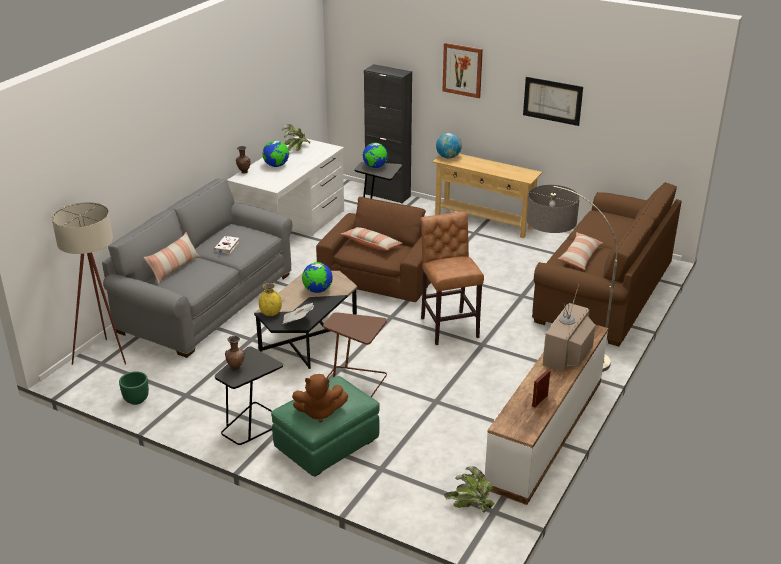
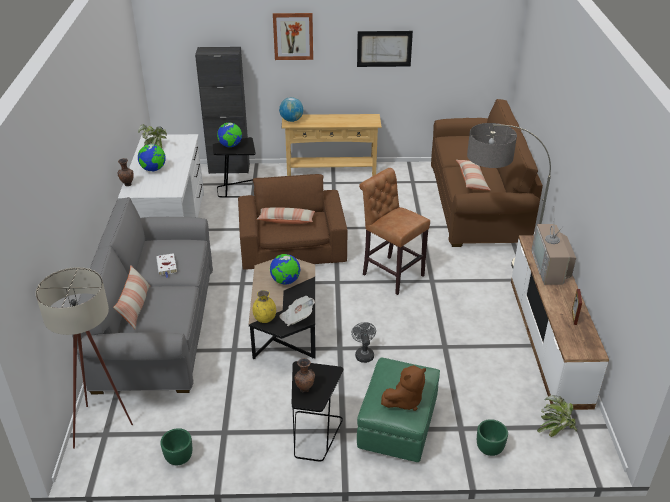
camera: 30 degrees left, 5 degrees up
(355, 381) = (363, 354): brown side table -> grey fan
(389, 494) = (489, 449): none -> green planter

